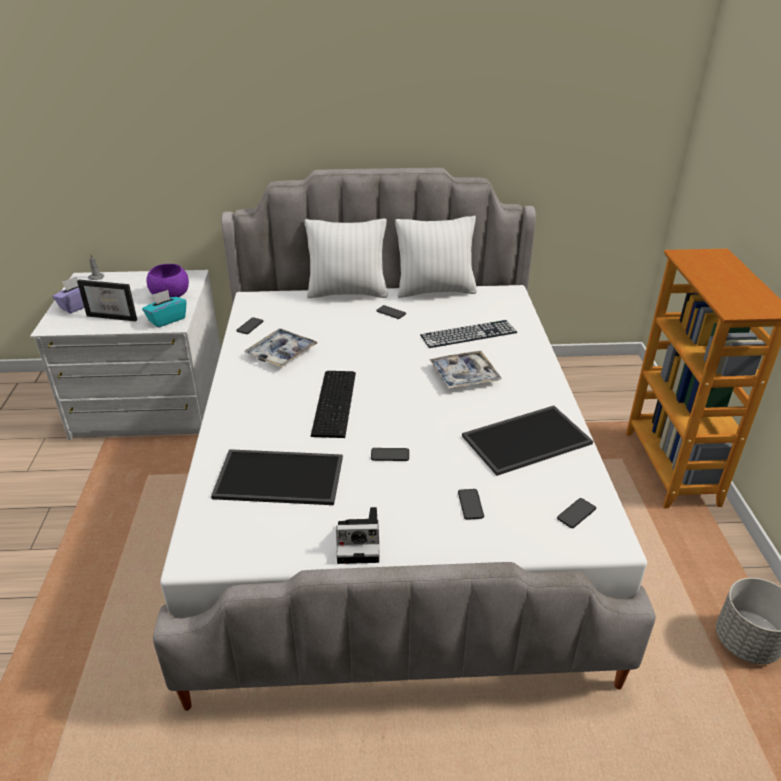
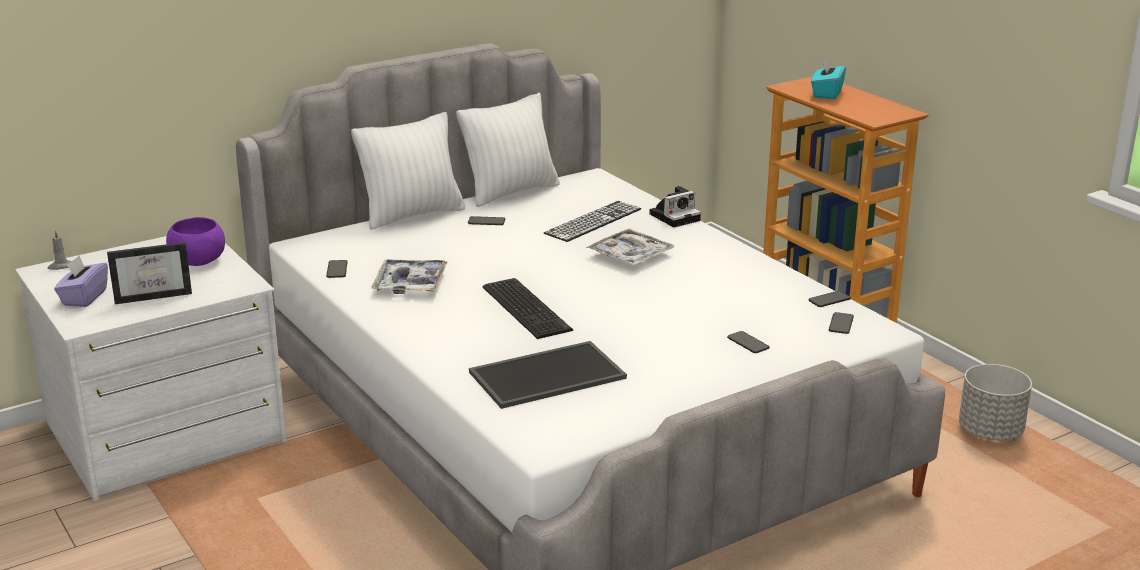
camera: 30 degrees left, 10 degrees down
(167, 319) = (231, 283): turquoise tissue box -> turquoise tissue box (826, 94)
(360, 543) = (684, 394): camera -> camera (675, 216)
(390, 455) = (633, 331): phone -> phone (829, 300)
(526, 438) = (743, 286): tray -> none

